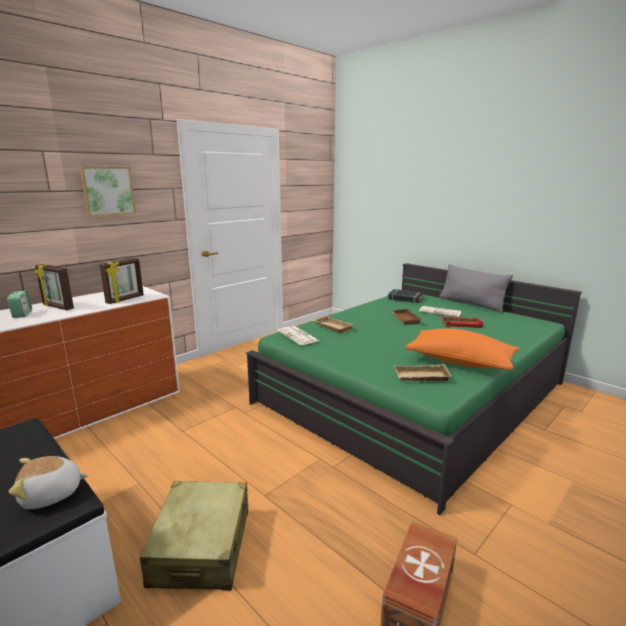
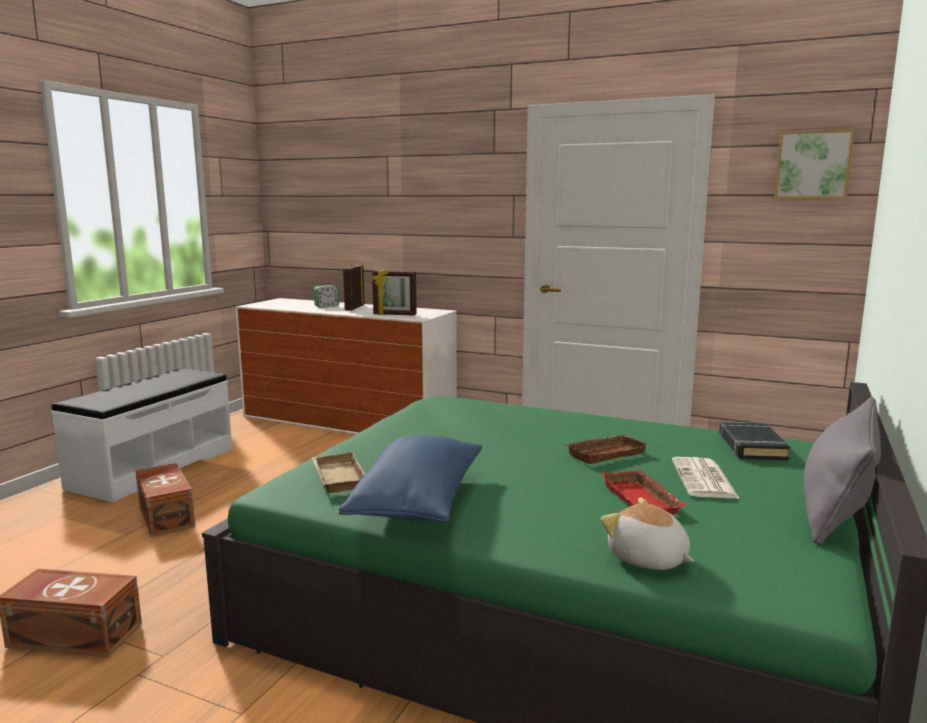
camera: 70 degrees right, 5 degrees down
(51, 495) = (116, 399): plush toy -> plush toy (647, 559)
(107, 191) = (437, 196): picture -> picture (813, 165)
(202, 546) = (167, 515): beige suitcase -> brown storage box
(298, 336) = (441, 405): newspaper -> none
(331, 327) = (496, 414): beige tray -> none
(460, 362) = (418, 502): orange pillow -> blue pillow

